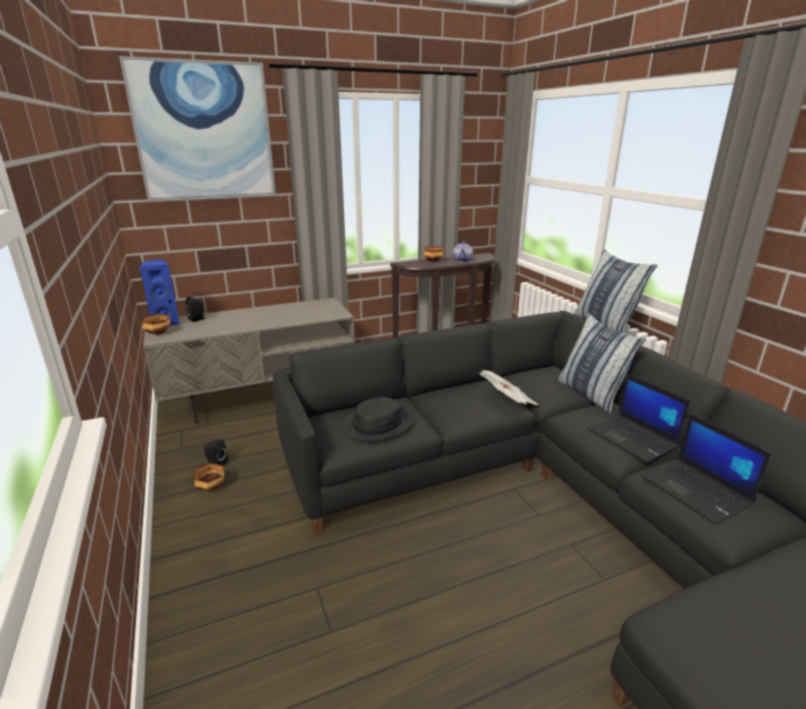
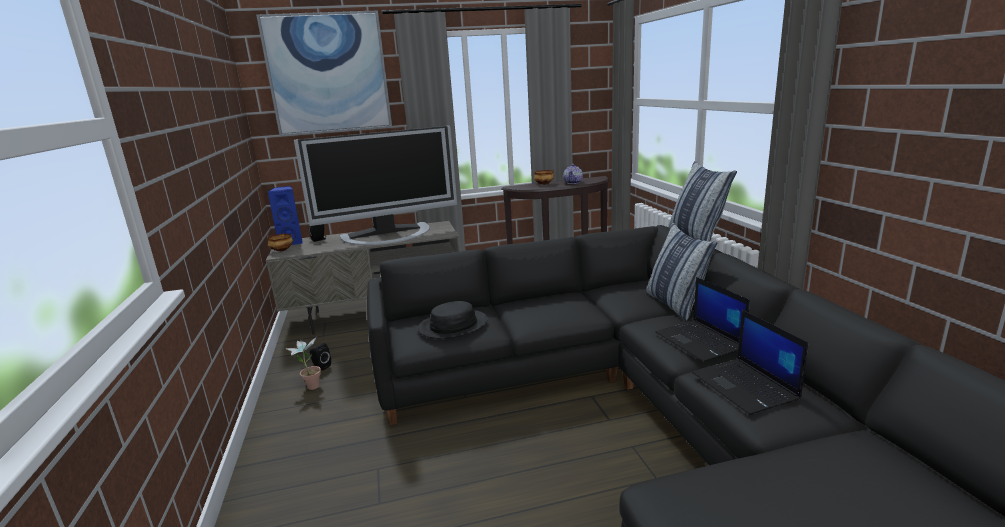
camera: 10 degrees right, 5 degrees down
(210, 487) = (310, 385): bowl -> potted plant
(275, 314) = (388, 235): none -> television
(507, 402) = (586, 310): newspaper -> none

